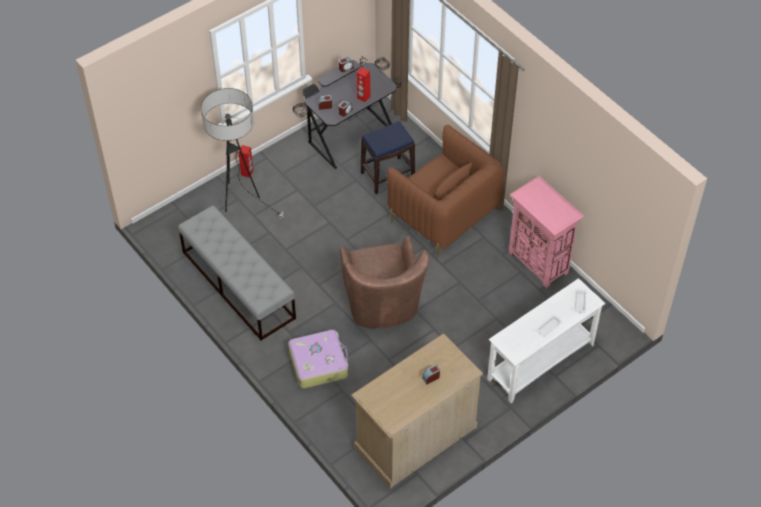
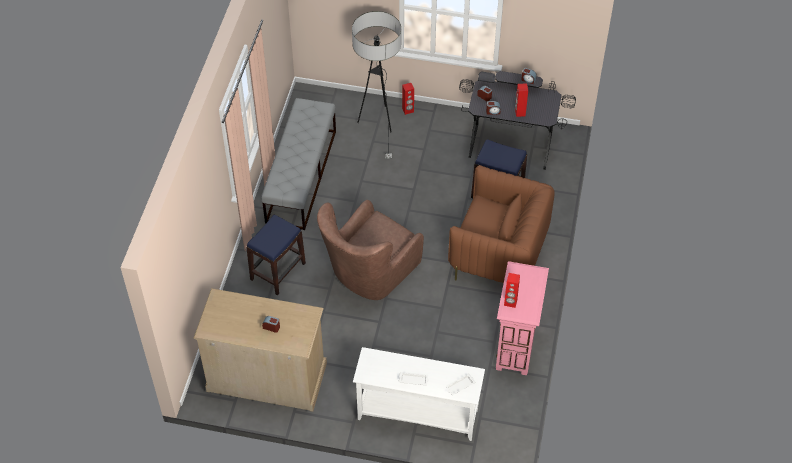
camera: 50 degrees right, 0 degrees up
(319, 363) = (278, 271): suitcase -> stool
(443, 213) = (498, 252): brown armchair -> brown armchair turned 75 degrees counterclockwise
(549, 217) = (510, 302): none -> red speaker

